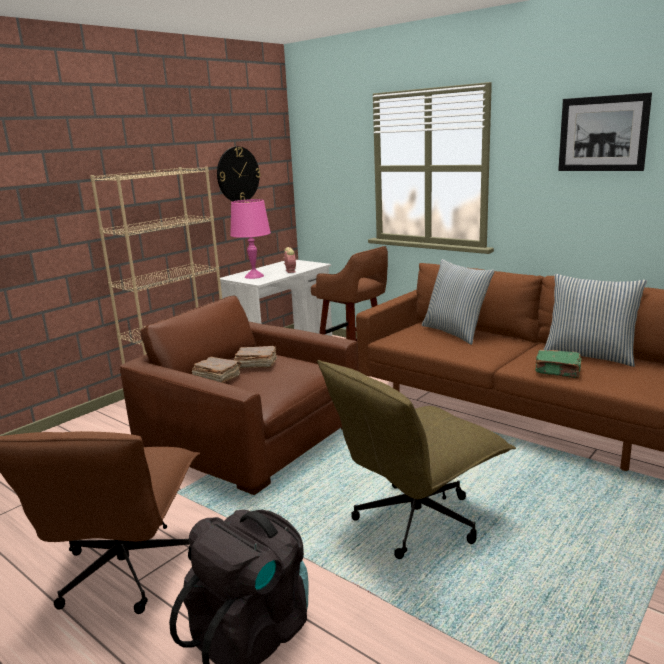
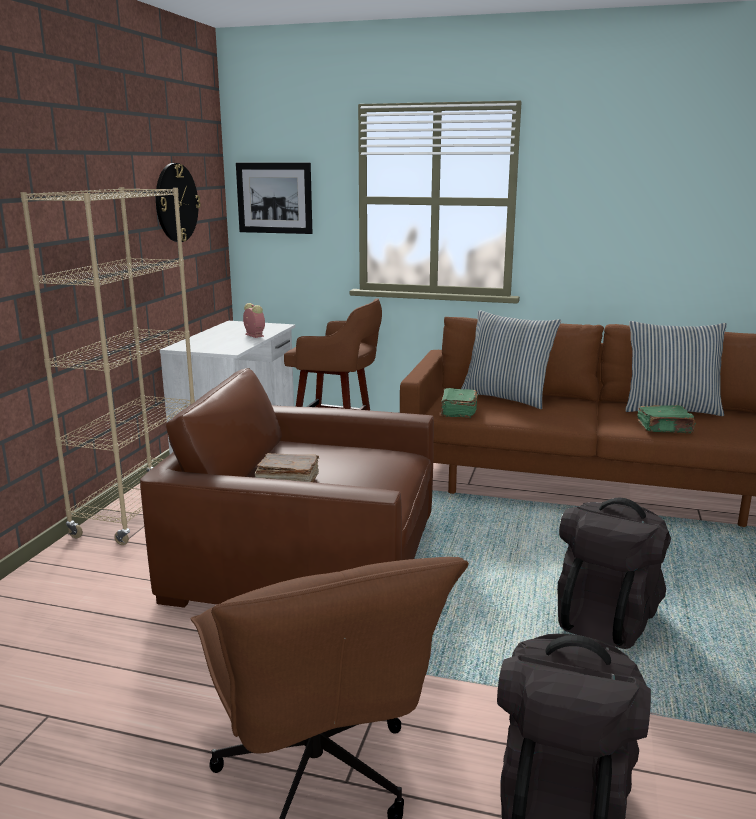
camera: 25 degrees left, 0 degrees up
(254, 276) = (212, 344): pink table lamp -> none
(255, 365) = (321, 458): brown book -> none
(401, 340) = (458, 411): none -> green book
(418, 519) = (606, 617): beige office chair -> black backpack
(602, 134) = (653, 166): picture -> picture (274, 198)

